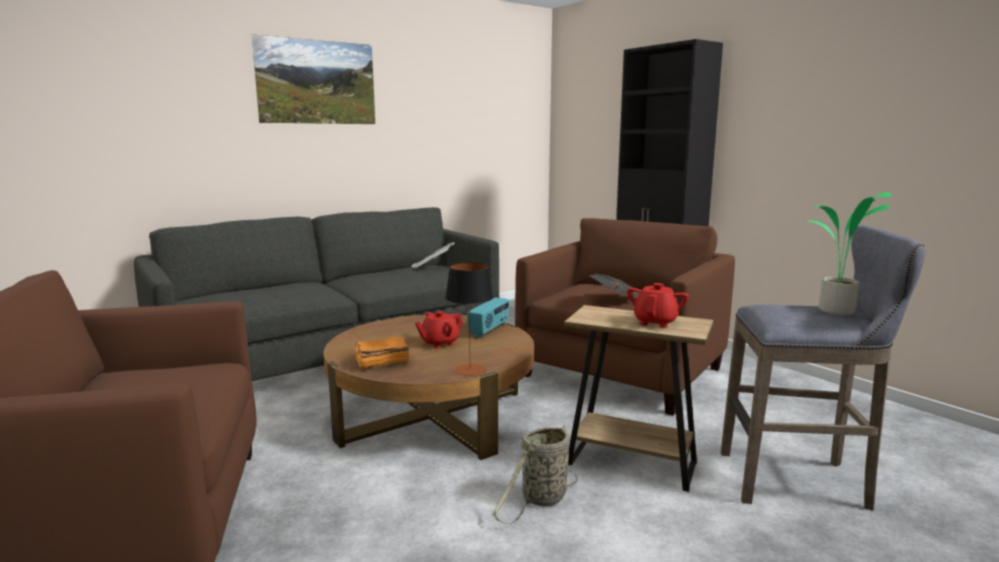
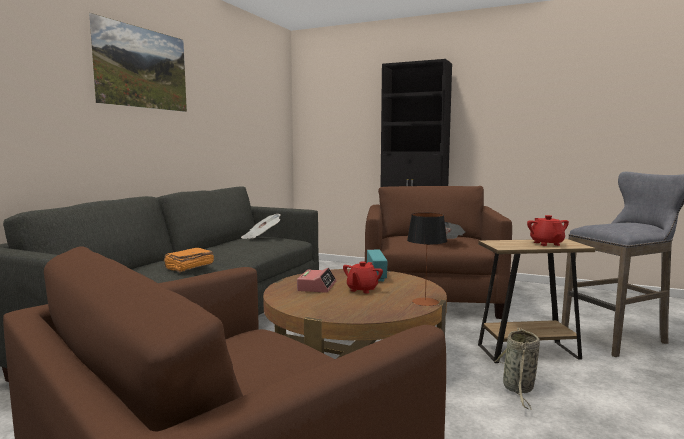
camera: 30 degrees left, 5 degrees down
(381, 362) = (350, 310): orange book -> orange book (188, 267)
(405, 332) = (317, 286): none -> alarm clock
(836, 311) = (635, 223): potted plant -> none

